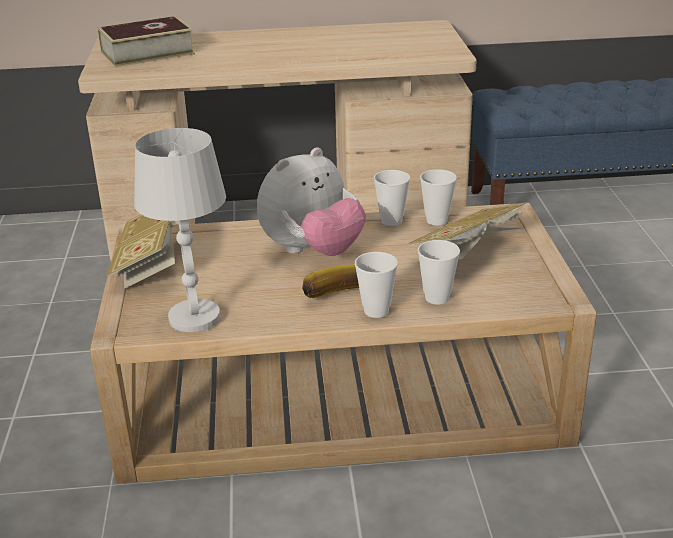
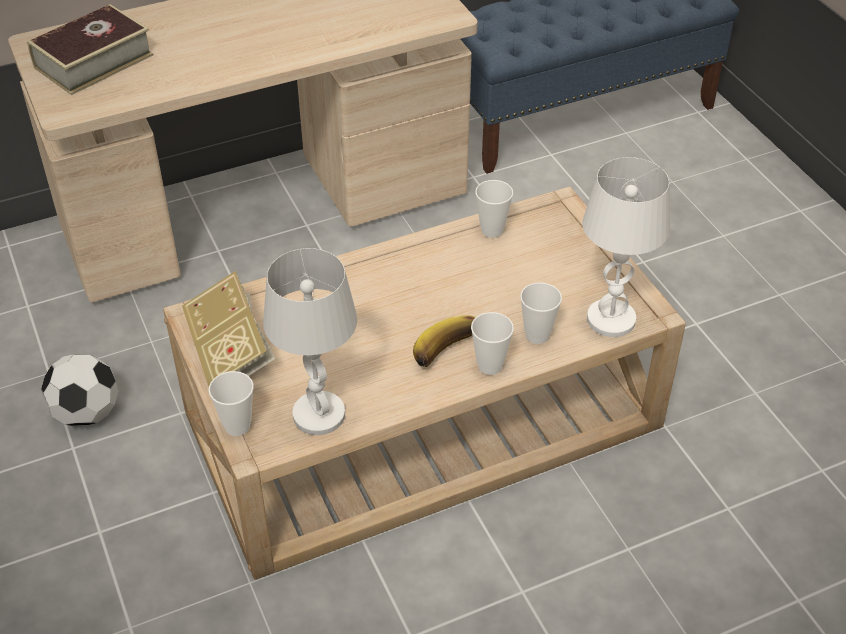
camera: 20 degrees left, 15 degrees up
(60, 333) = (86, 413): none -> football
(312, 251) = (388, 298): plush toy -> none
(391, 221) = (447, 239): cup -> cup (237, 426)
(469, 254) = (542, 270): book -> none
(517, 297) = (610, 320): none -> white table lamp

